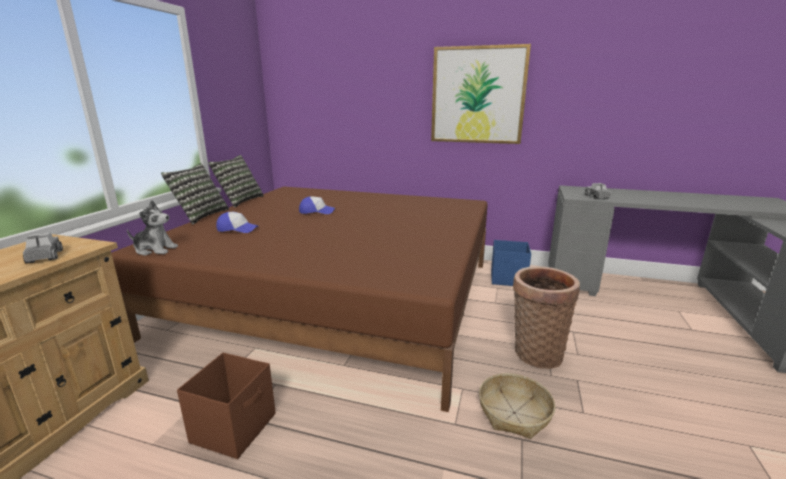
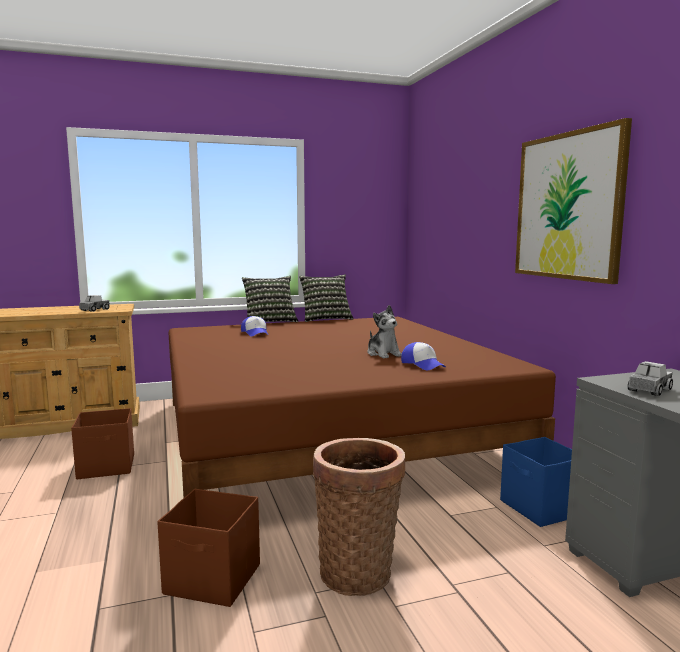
camera: 55 degrees right, 10 degrees down
(155, 249) = (186, 331): plush toy -> plush toy (383, 354)
(316, 211) = (342, 336): cap -> cap (423, 365)
(514, 412) = (213, 580): basket -> brown storage box

